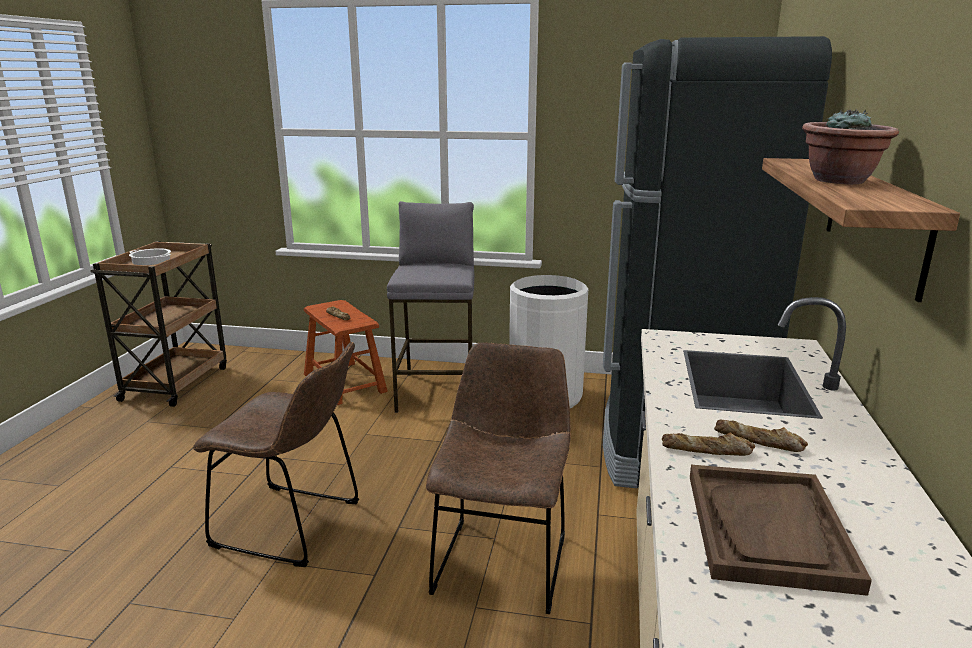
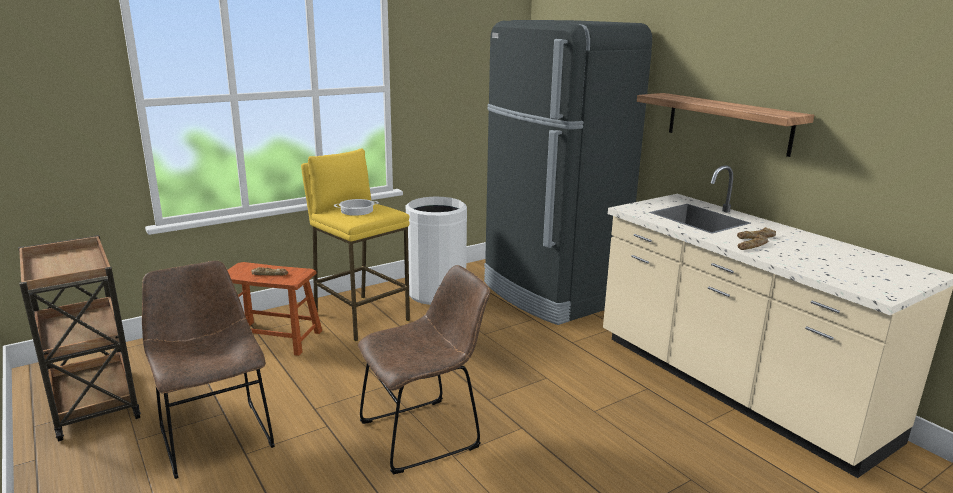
camera: 45 degrees left, 0 degrees up
(152, 260) = (59, 267): cooking pot -> cooking pot (357, 210)
(437, 392) = (360, 317): grey stool -> yellow stool
(502, 559) = (567, 384): brown chair -> brown chair (215, 434)
(768, 529) = (822, 262): brown tray -> none
(840, 181) = (726, 105): potted plant -> none

